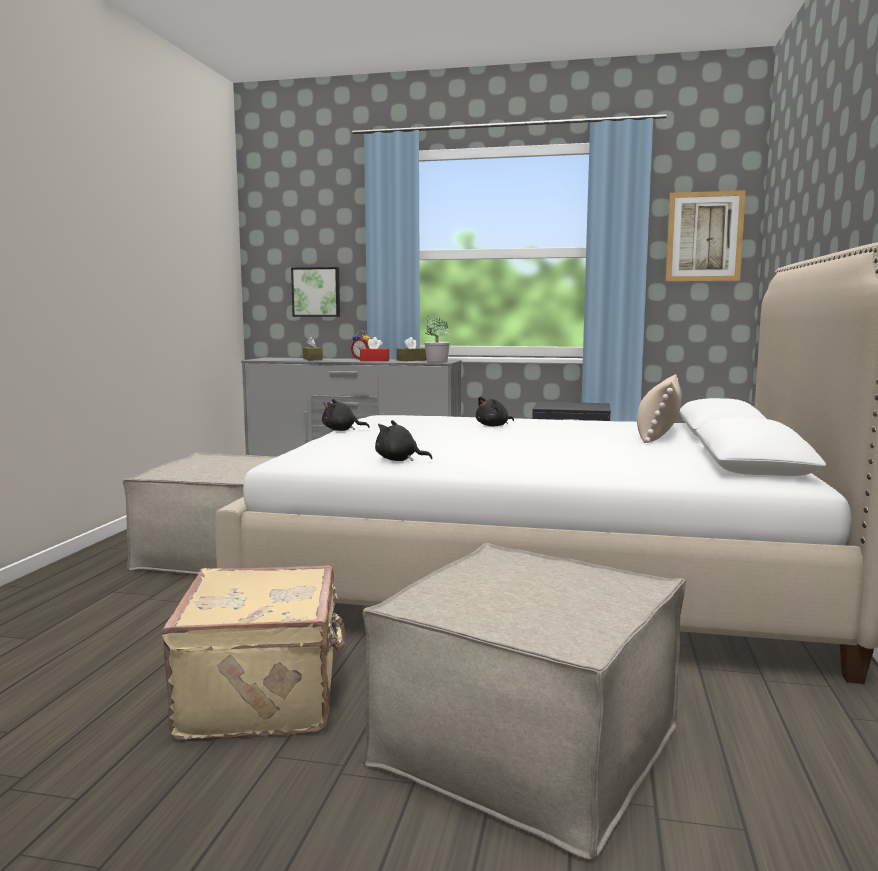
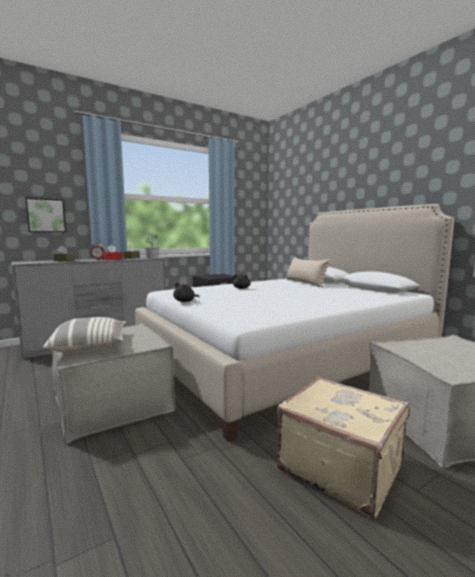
camera: 45 degrees left, 0 degrees up
(191, 467) = (90, 346): none -> pillow
(399, 460) = (288, 310): black plush toy -> none
(704, 236) = (250, 198): picture -> none

